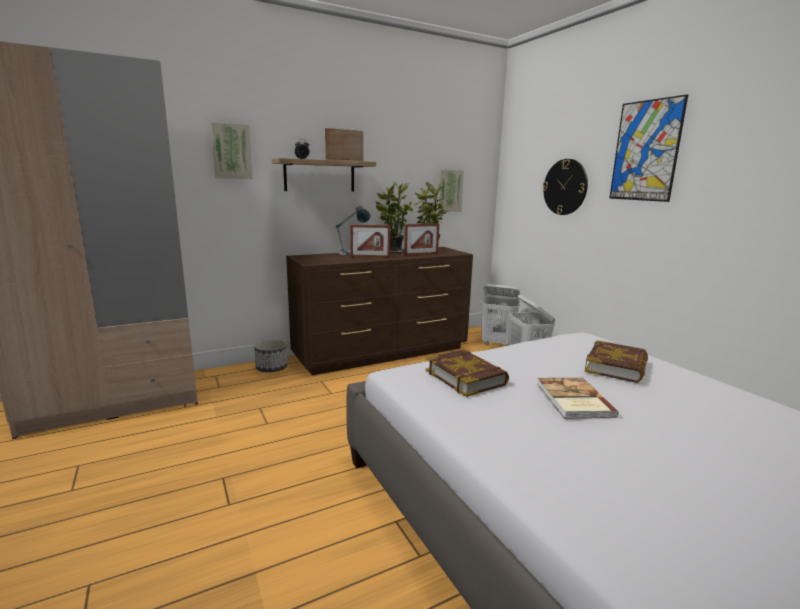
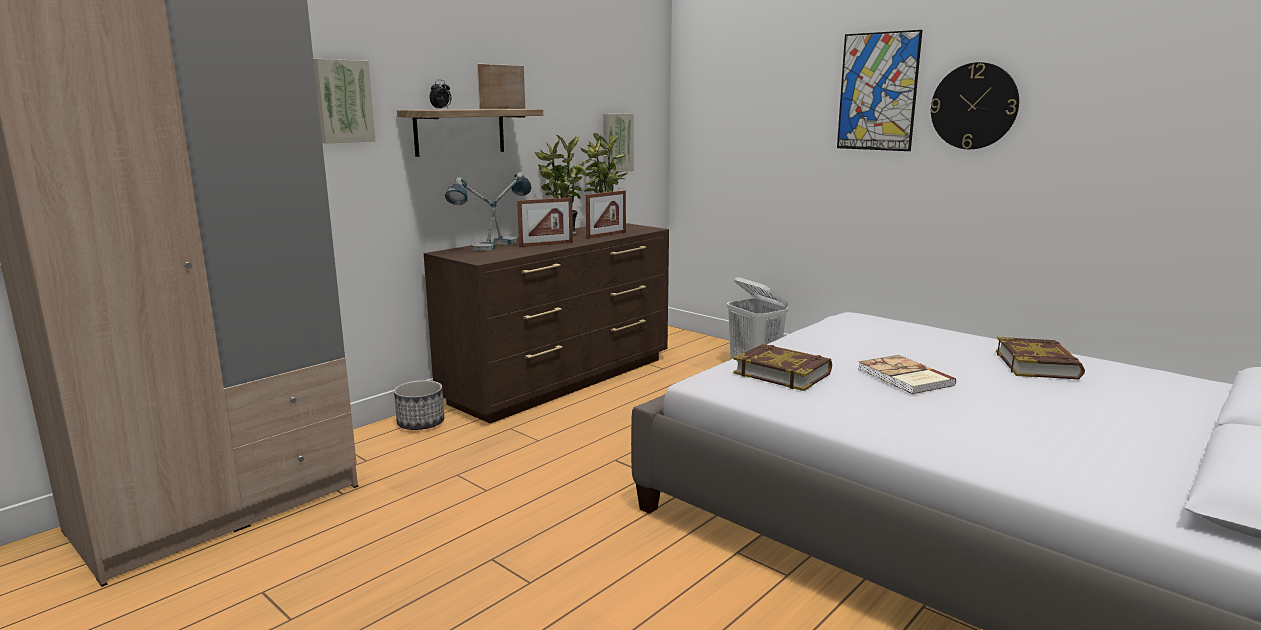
camera: 20 degrees left, 0 degrees up
(319, 256) = (475, 250): none -> table lamp
(497, 344) = (700, 348): white laundry basket -> none
(565, 187) = (775, 134): wall clock -> wall clock (974, 106)
(616, 367) = (915, 341): book -> book (1037, 365)

